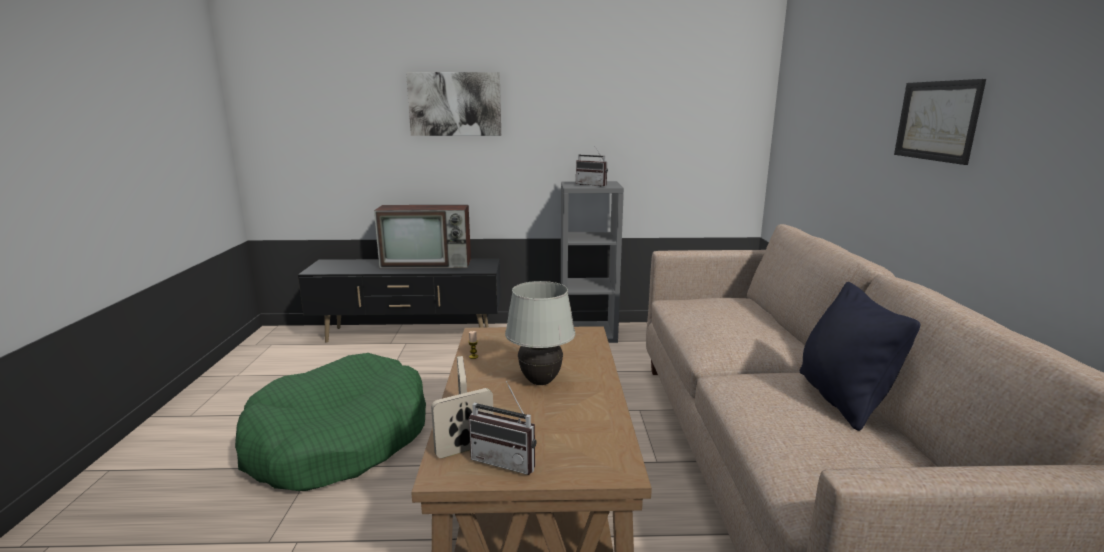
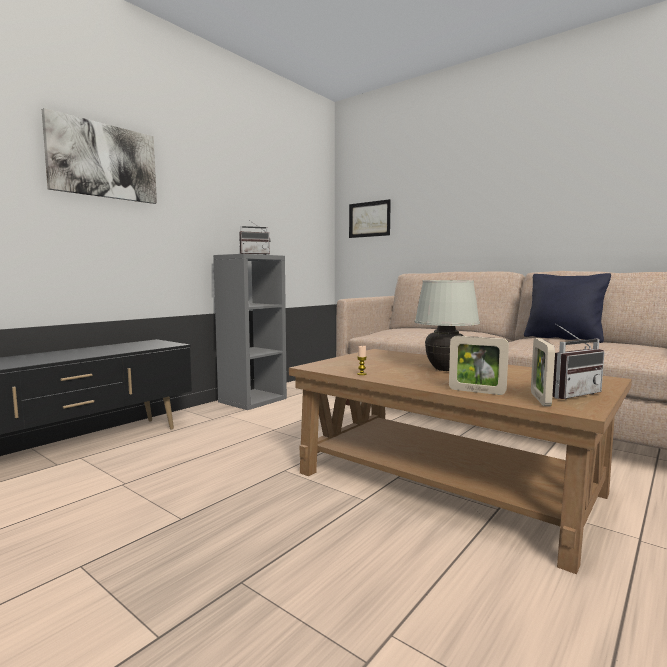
camera: 50 degrees left, 10 degrees down
(339, 440) = (209, 549): green dog bed -> none
(428, 263) = (87, 350): television -> none
(936, 121) = (512, 193): picture -> picture (369, 219)

